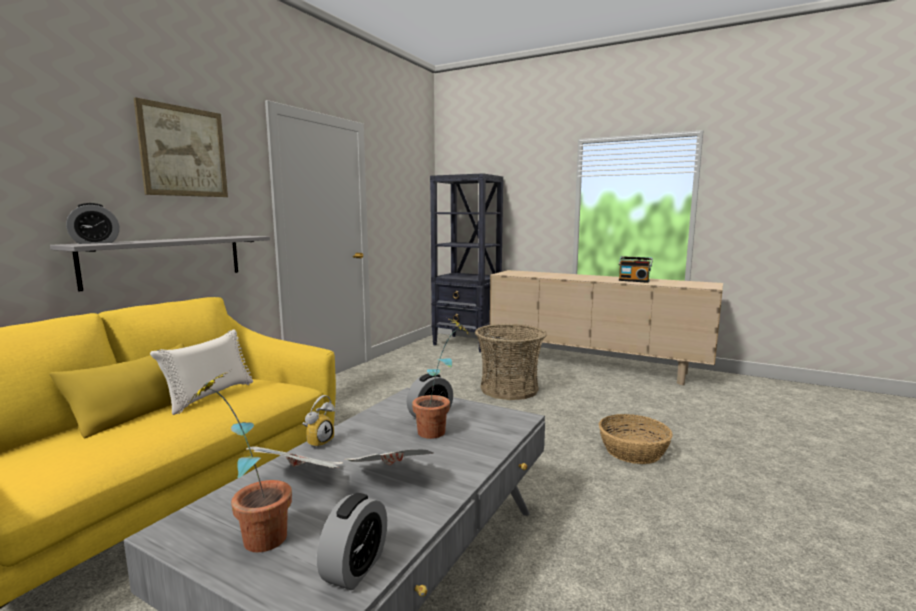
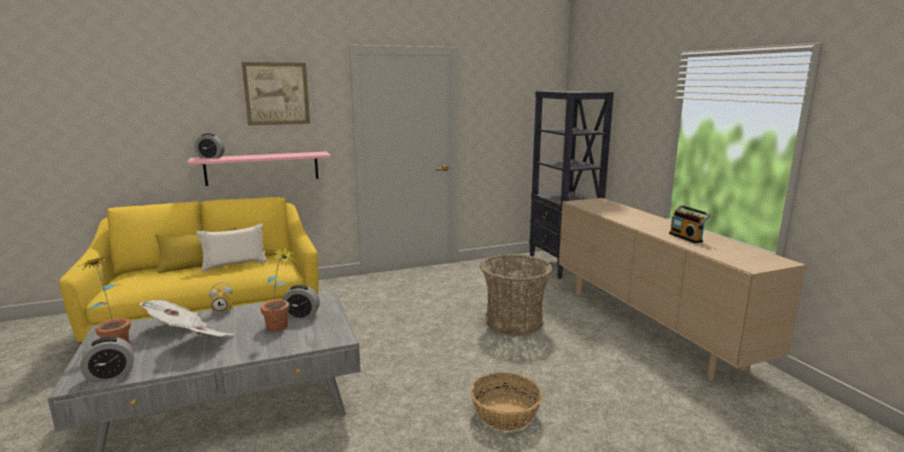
camera: 40 degrees right, 5 degrees up
(166, 260) = (262, 168): grey shelf -> pink shelf

